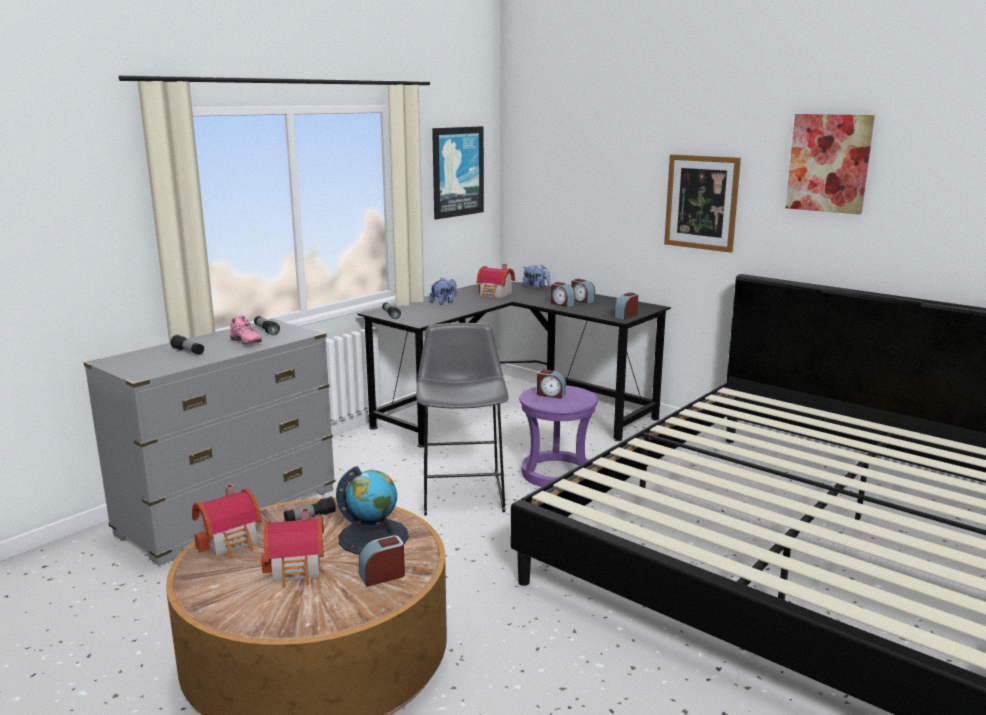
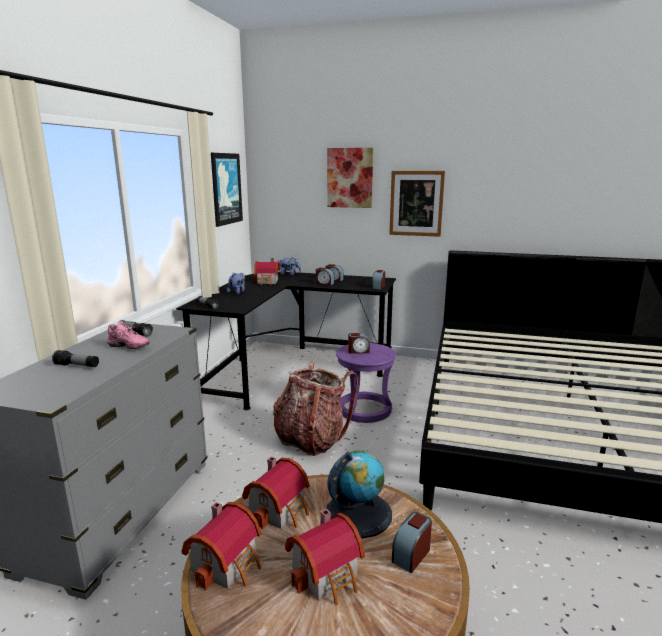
camera: 25 degrees left, 0 degrees up
(310, 517) = (280, 510): flashlight -> toy house
(463, 490) = (311, 439): grey stool -> backpack
(829, 163) = (507, 172): picture -> picture (350, 178)

